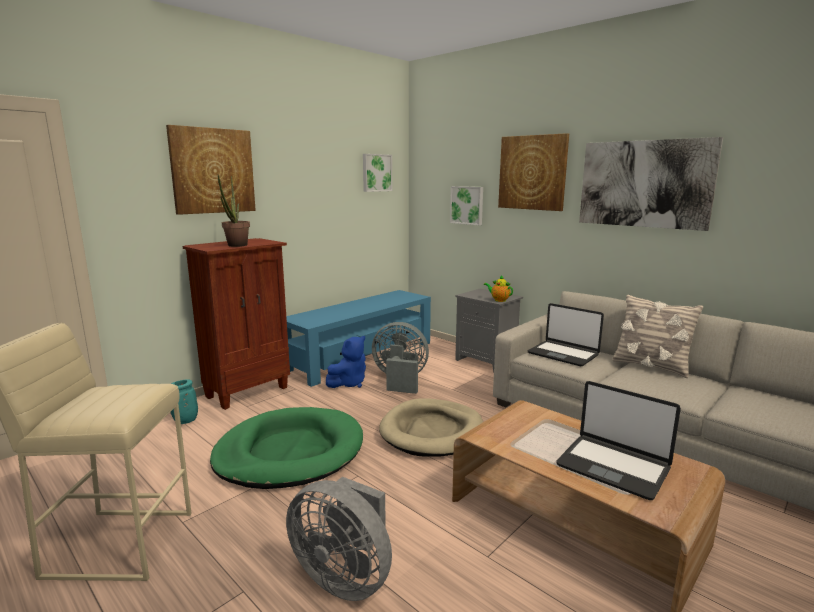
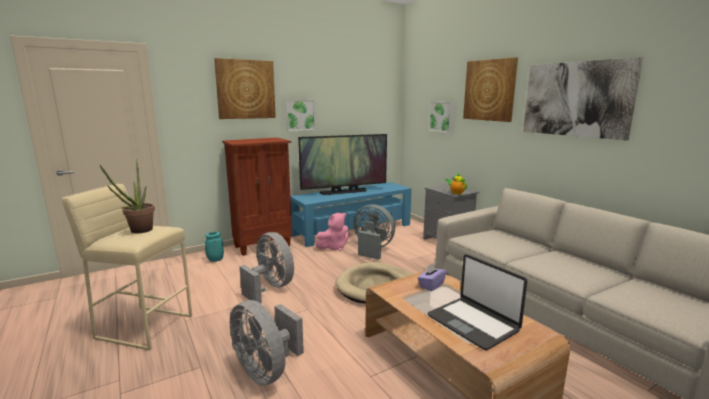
camera: 15 degrees right, 0 degrees up
(236, 246) = (254, 141): potted plant -> potted plant (138, 231)
(290, 452) = (270, 288): green dog bed -> grey fan
(349, 307) = (344, 192): none -> television
(349, 383) = (334, 247): blue plush toy -> pink plush toy
(376, 173) = (374, 91): picture -> picture (300, 115)
(533, 423) = (431, 285): none -> purple tissue box
(563, 354) = (492, 238): laptop -> none
(650, 366) = (565, 255): beige pillow -> none

